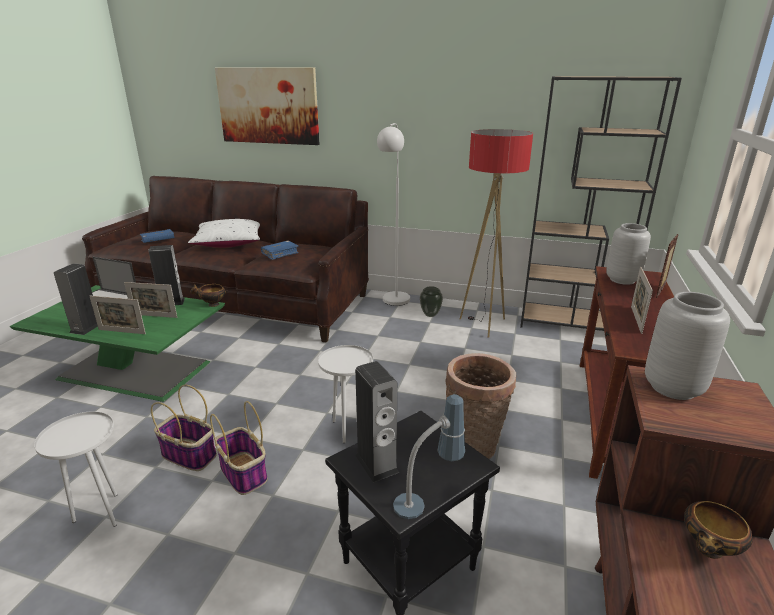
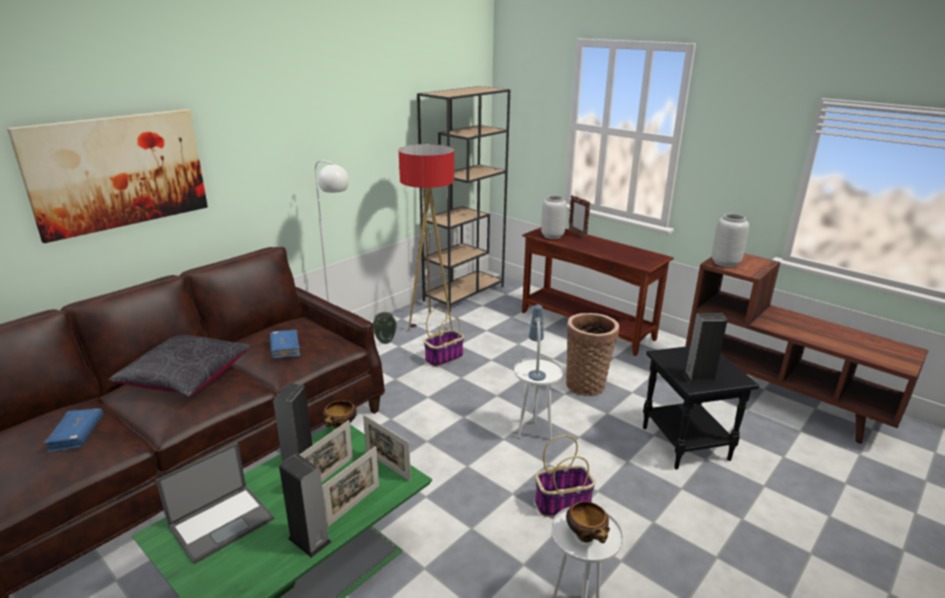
camera: 65 degrees left, 0 degrees up
(190, 455) = (518, 536): basket -> basket (444, 357)
(229, 243) = (187, 377): white pillow -> black pillow
(428, 499) = (734, 370): table lamp -> table lamp (535, 369)
(636, 319) = (610, 252): picture frame -> picture frame (387, 466)
(708, 551) = (776, 318): bowl -> bowl (586, 537)

